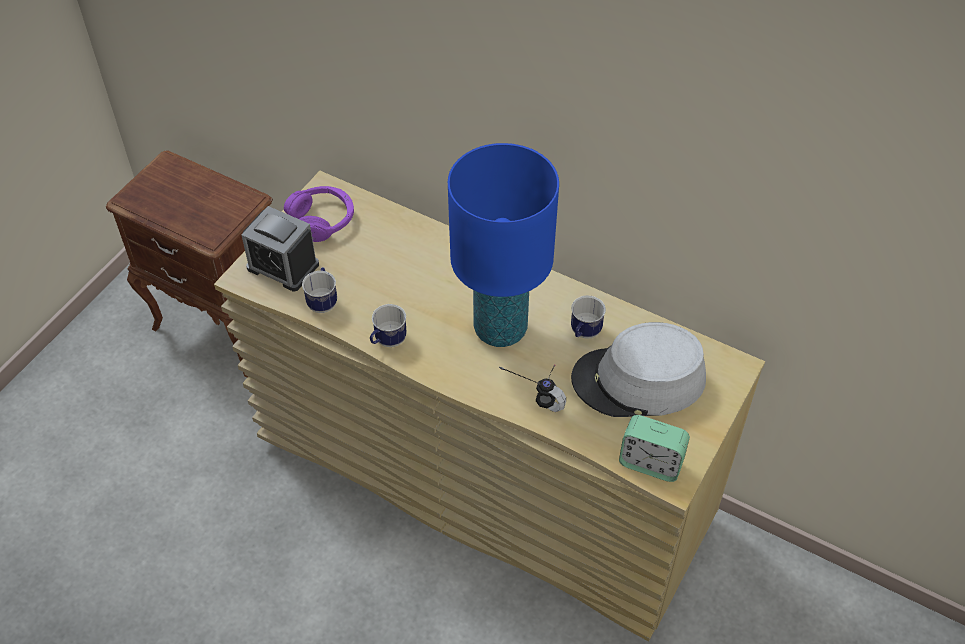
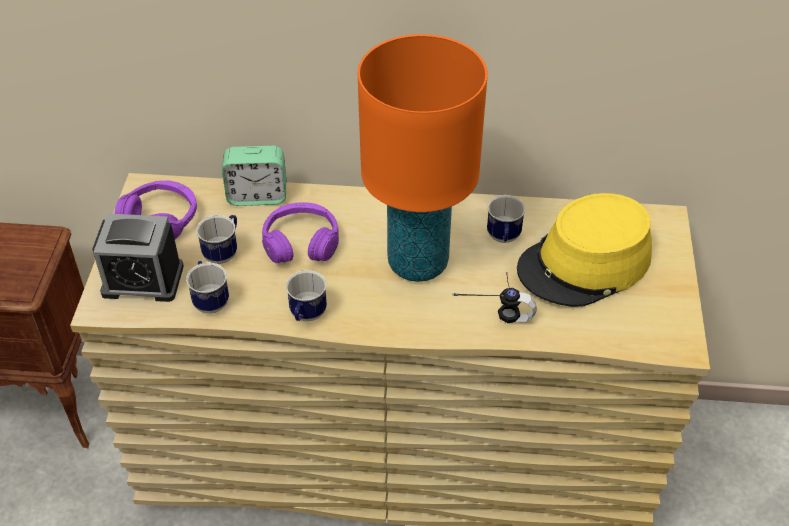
camera: 25 degrees left, 5 degrees down
(355, 264) = (224, 252): none -> mug
(418, 278) = (301, 243): none -> purple headphones
(500, 329) = (418, 263): blue table lamp -> orange table lamp
(638, 381) = (585, 264): grey hat -> yellow hat
(650, 463) = (648, 336): alarm clock -> alarm clock (257, 196)

